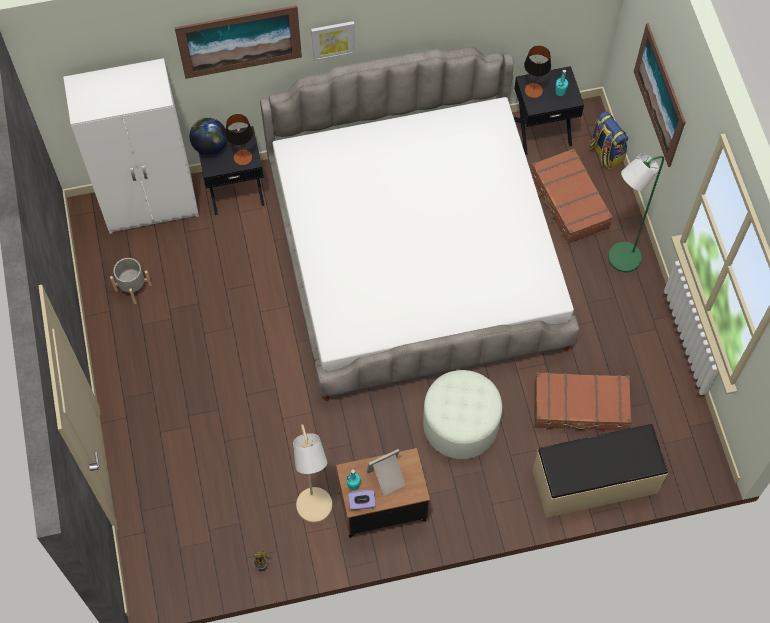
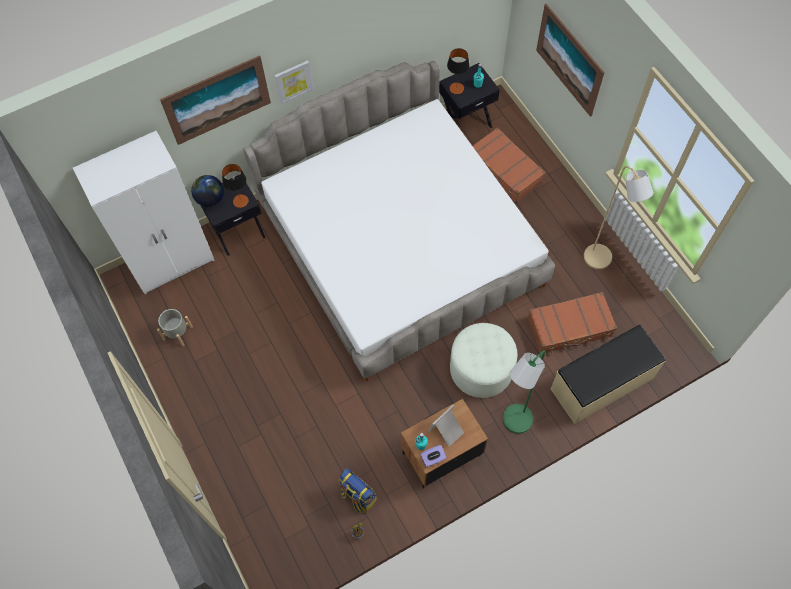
camera: 15 degrees left, 0 degrees up
(316, 512) = (388, 475): beige floor lamp -> beige floor lamp (601, 261)
(605, 153) = (519, 126): backpack -> backpack (358, 496)
(619, 260) = (559, 205): green floor lamp -> green floor lamp (513, 423)

